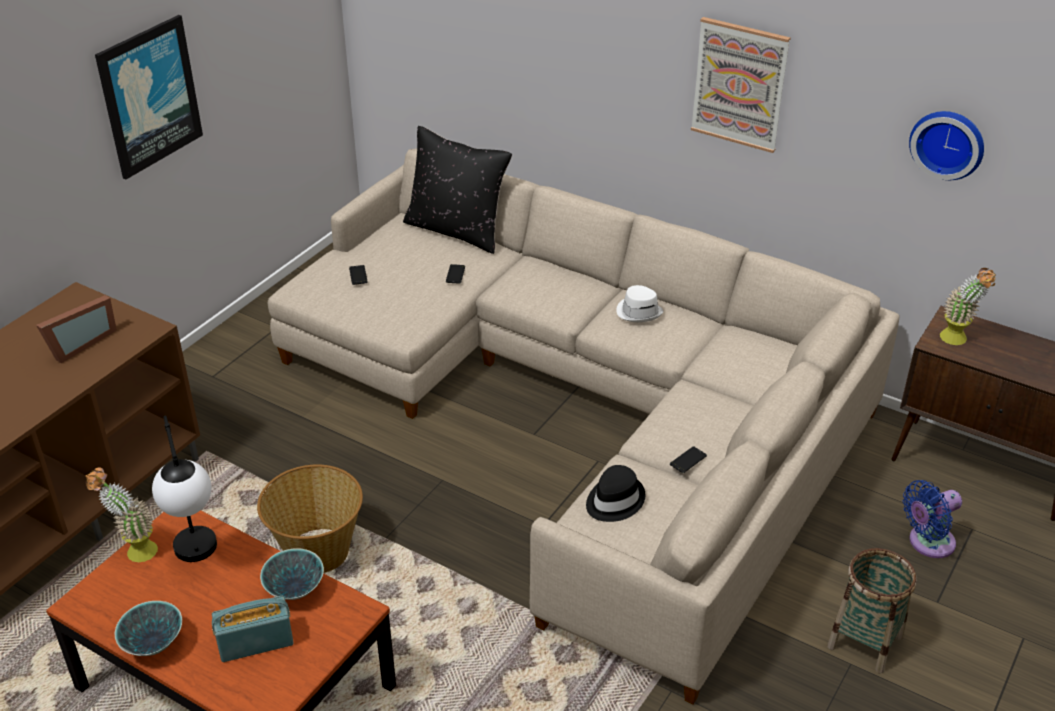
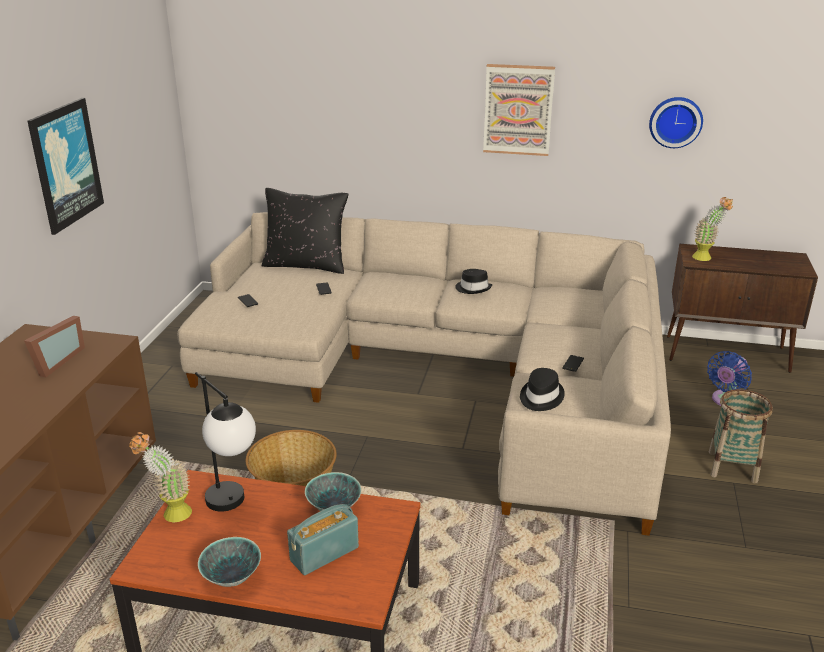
camera: 20 degrees left, 10 degrees down
(639, 312) = (473, 288): white hat -> black hat

